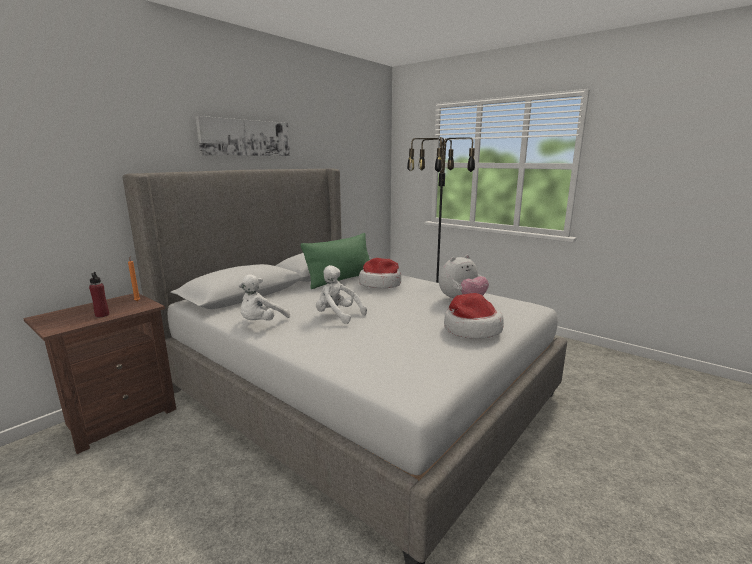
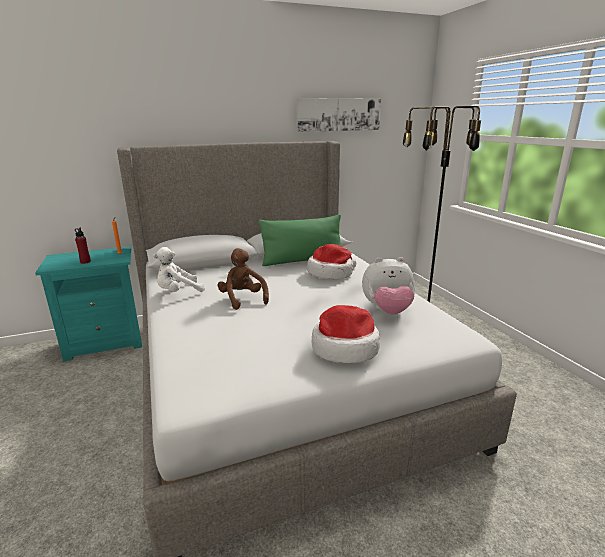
camera: 30 degrees right, 5 degrees up
(119, 417) = (106, 342): brown nightstand -> turquoise nightstand
(246, 138) = (238, 111): picture -> picture (339, 114)
(337, 315) = (243, 299): white plush toy -> brown plush toy

